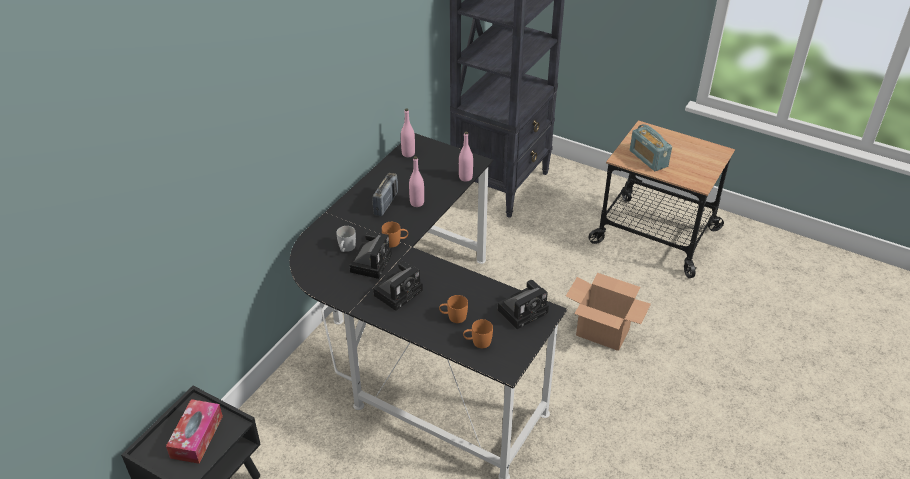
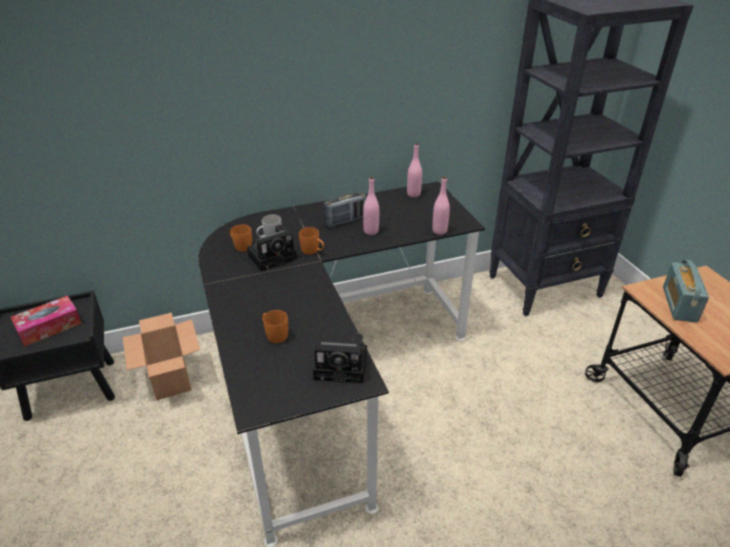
camera: 40 degrees right, 5 degrees down
(399, 291) = (262, 289): camera -> none
(477, 342) = (263, 368): orange mug -> orange mug (240, 245)
(603, 332) = (514, 470): cardboard box -> cardboard box (171, 379)

